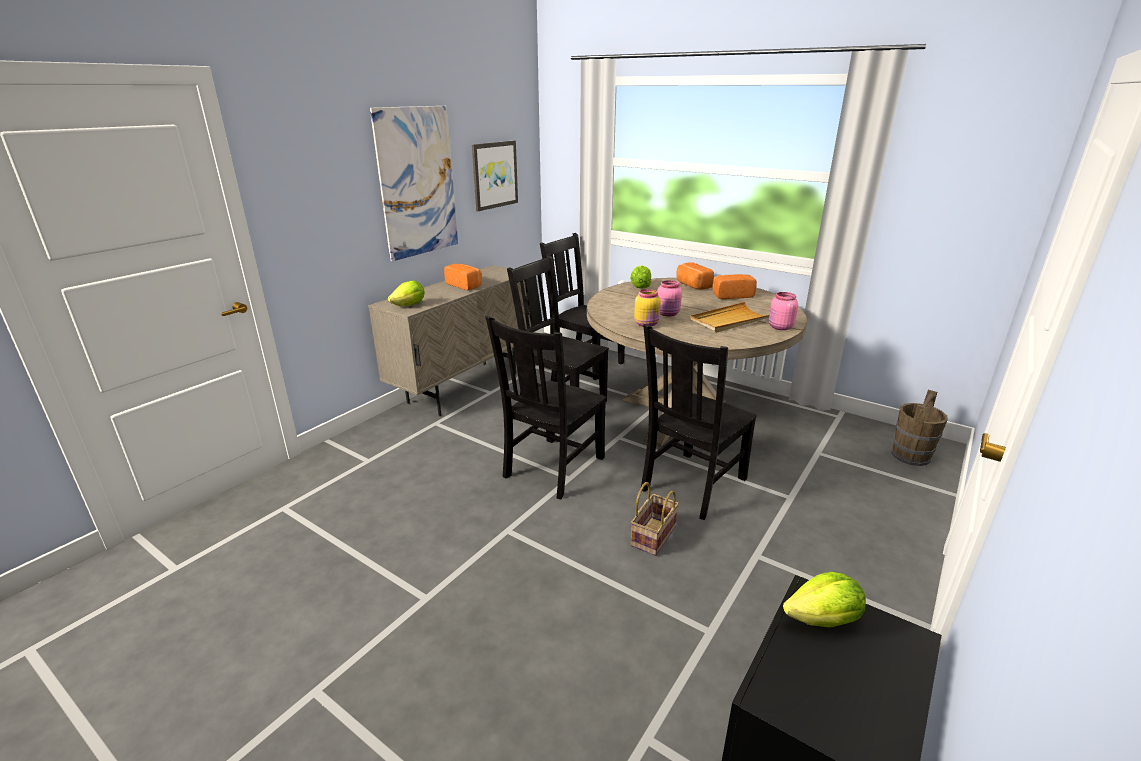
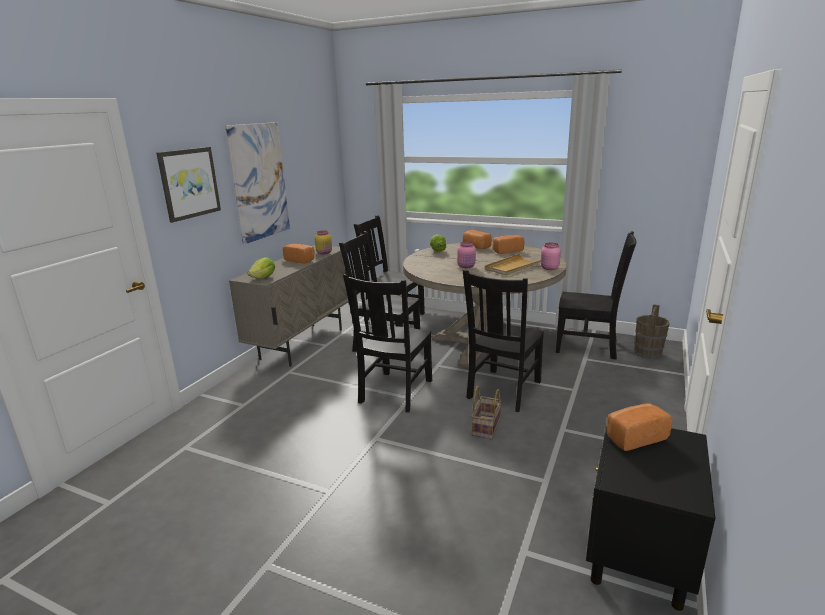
camera: 10 degrees left, 5 degrees down
(494, 175) = (312, 174): picture -> picture (189, 183)
(647, 324) = (454, 274): yellow jar -> yellow jar (324, 253)
(823, 620) = (634, 437): lettuce -> bread
(828, 435) = (589, 346): none -> black chair

